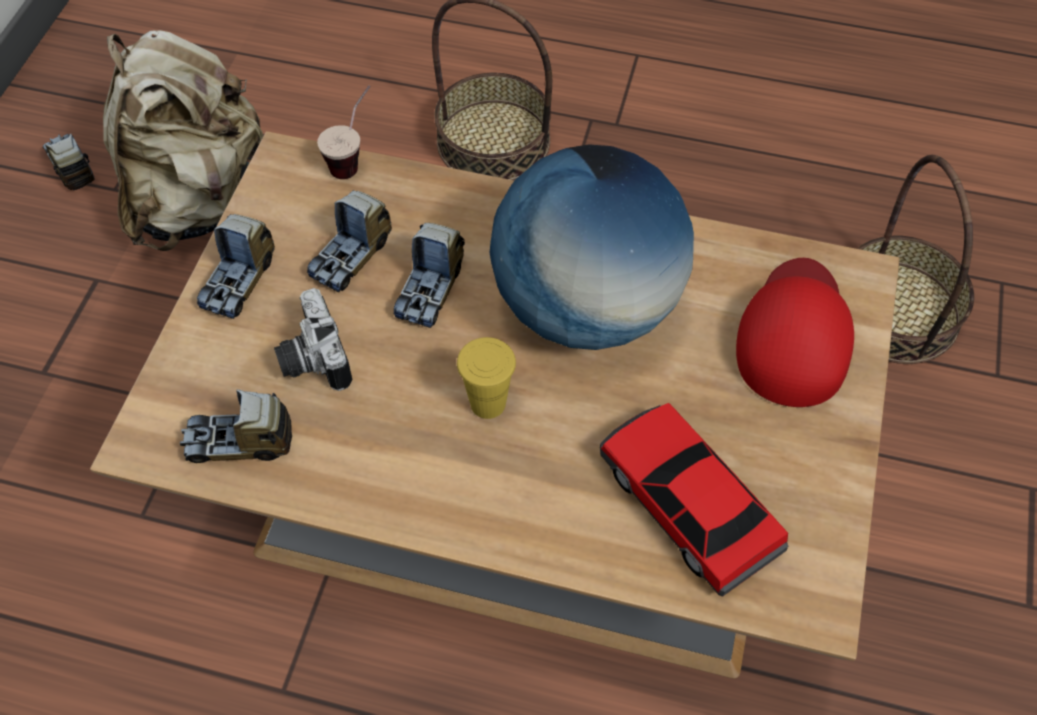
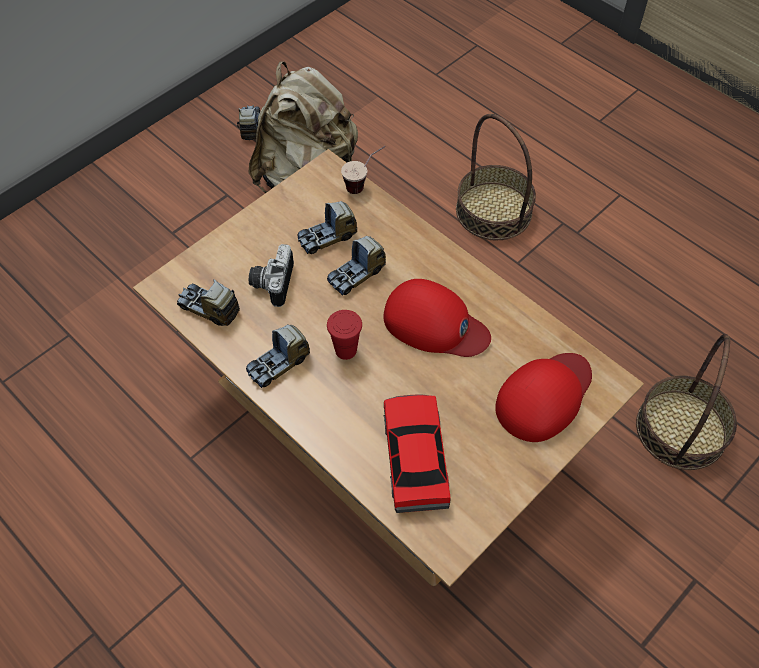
camera: 30 degrees right, 0 degrees up
(240, 281) = (262, 225): toy truck -> toy truck (279, 364)
(488, 403) = (346, 350): yellow cup -> red cup
(586, 307) = (435, 324): globe -> red cap

